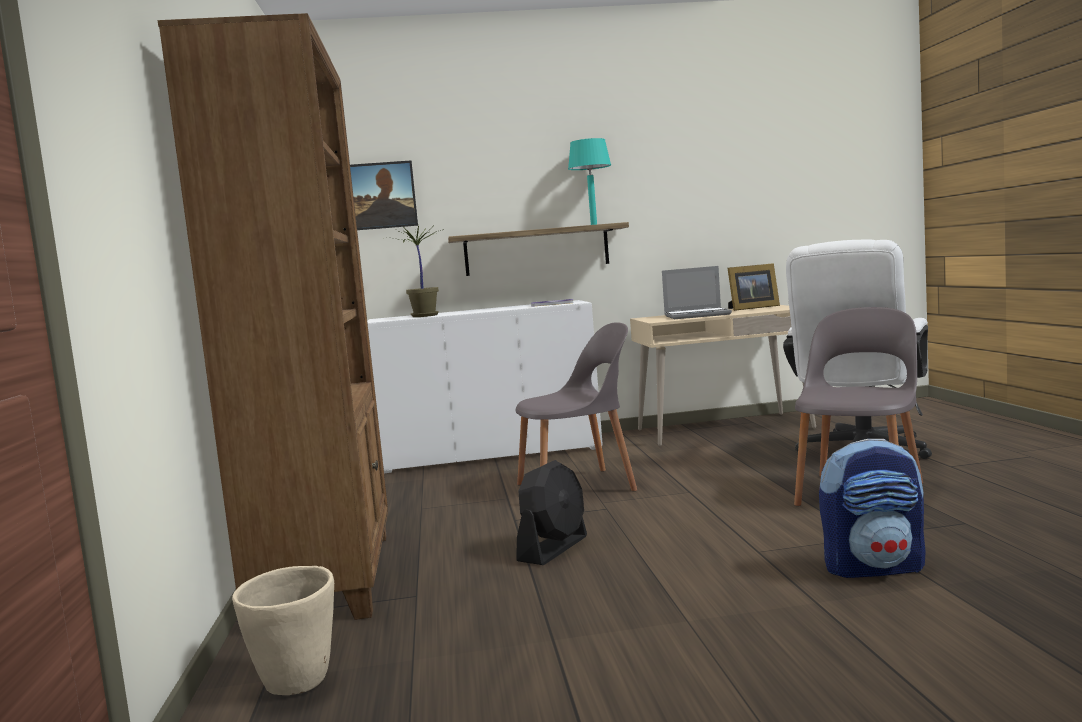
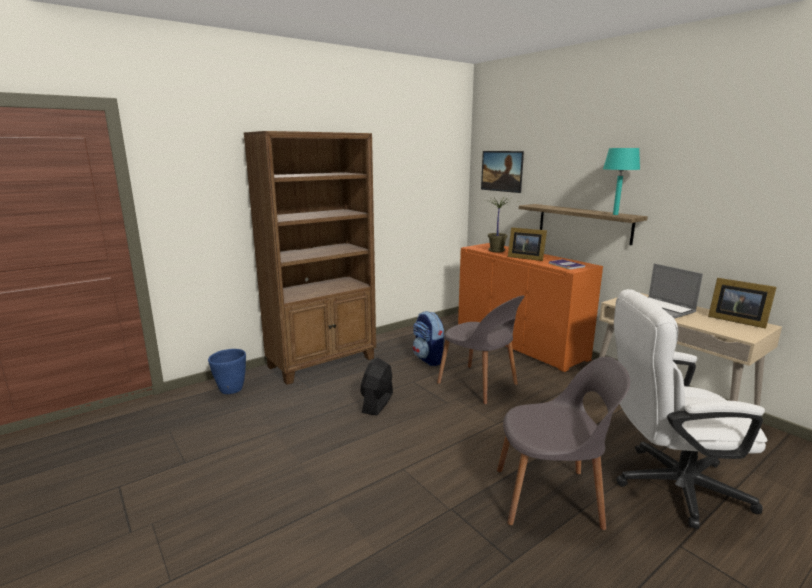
camera: 60 degrees right, 10 degrees up
(296, 684) = (231, 390): beige planter -> blue planter
(488, 310) = (525, 258): none -> picture frame
(490, 453) = (519, 342): white cabinet -> orange cabinet
(553, 548) = (377, 403): black fan -> black fan turned 105 degrees clockwise
(874, 567) = (395, 519): backpack -> backpack (429, 359)

